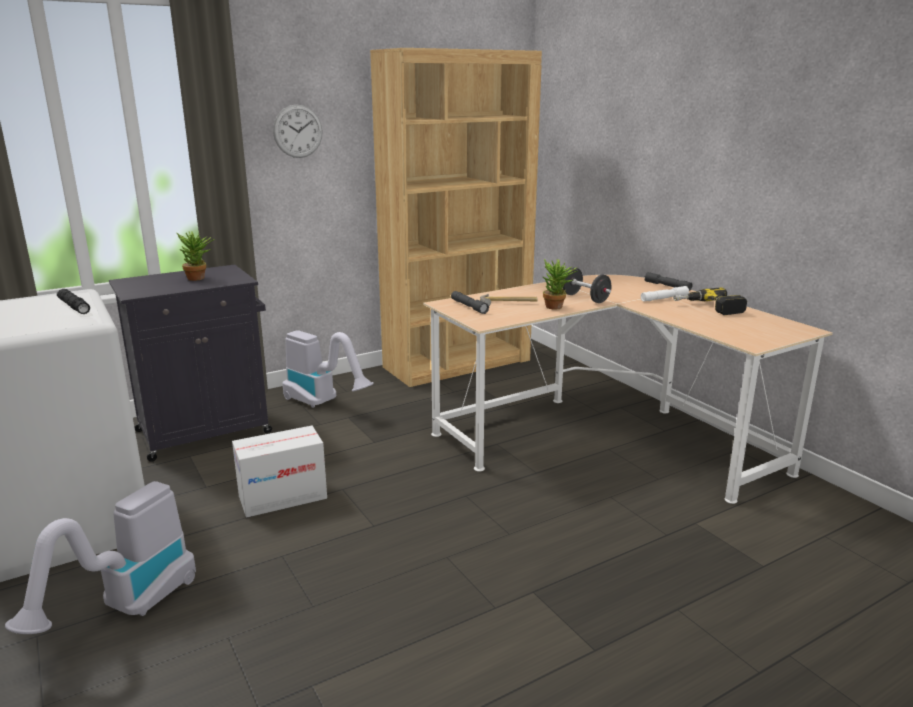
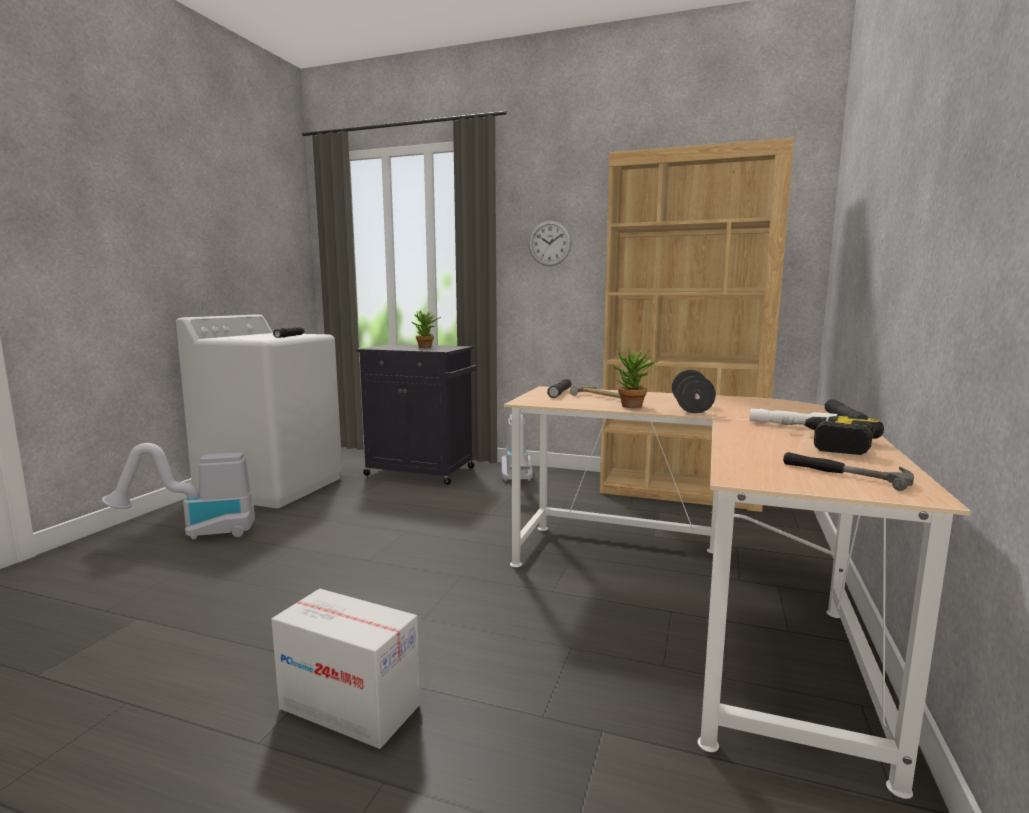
camera: 50 degrees right, 10 degrees down
(282, 497) = (369, 520): cardboard box -> cardboard box (349, 707)
(766, 327) = (844, 474): none -> hammer

